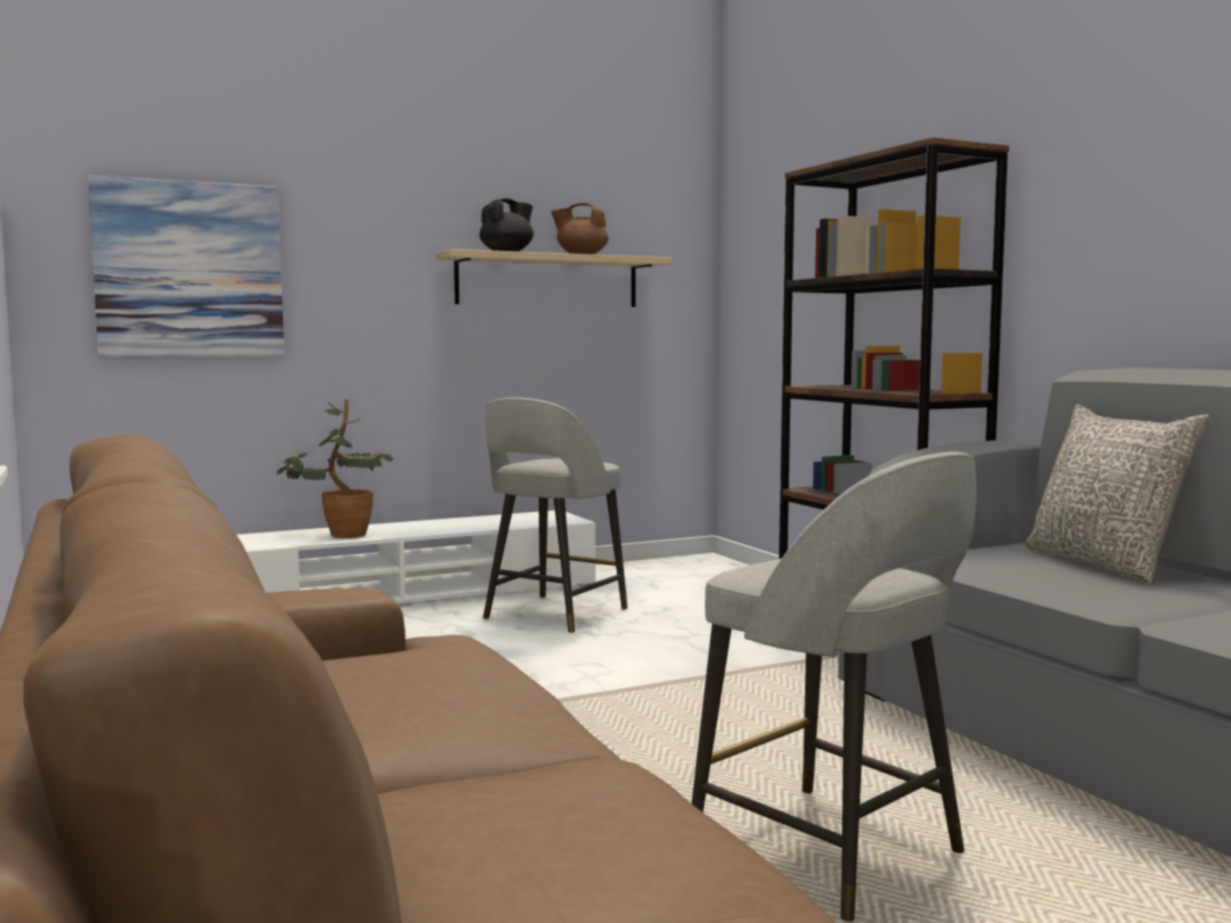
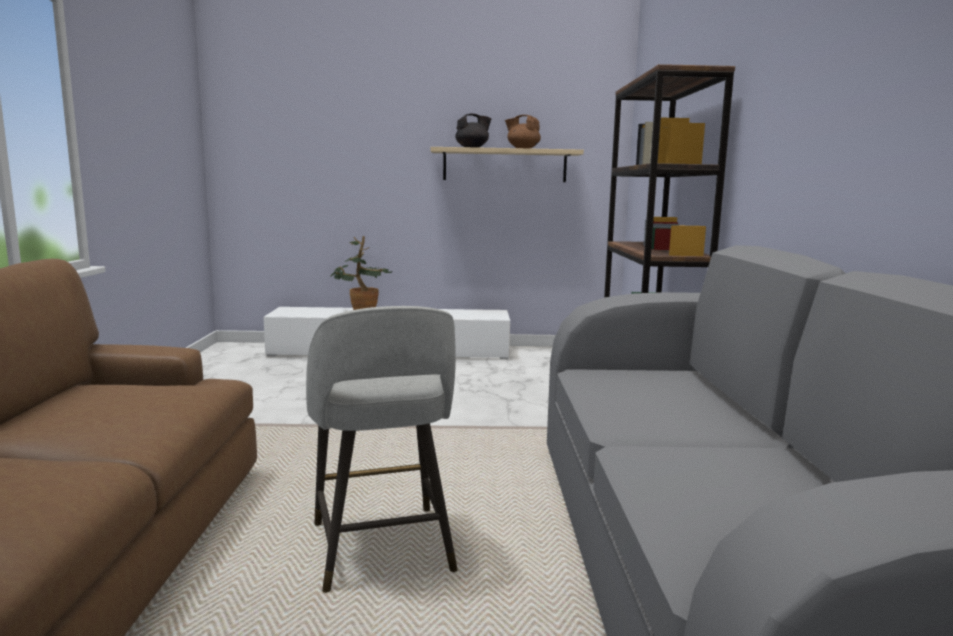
camera: 25 degrees right, 5 degrees up
(190, 271) = (292, 161): picture -> none
(553, 614) = (458, 374): grey stool -> none
(1104, 564) = (694, 396): grey pillow -> none

